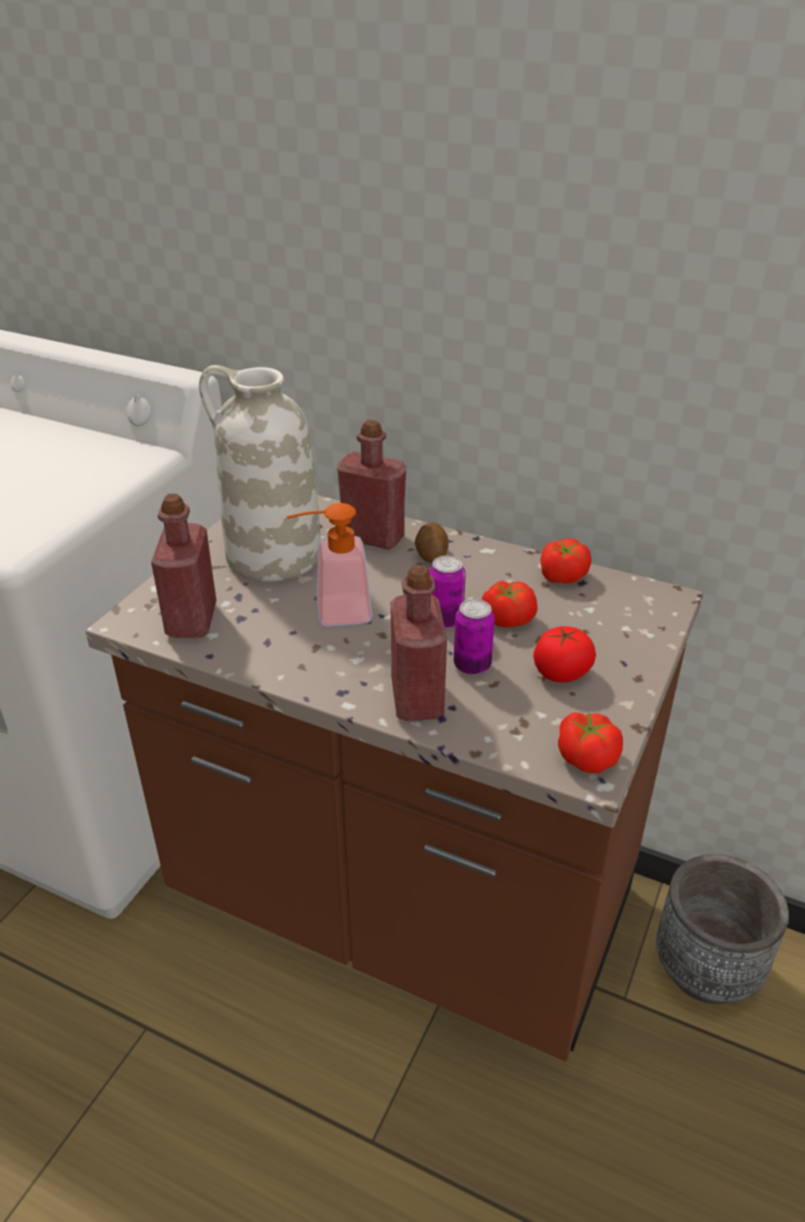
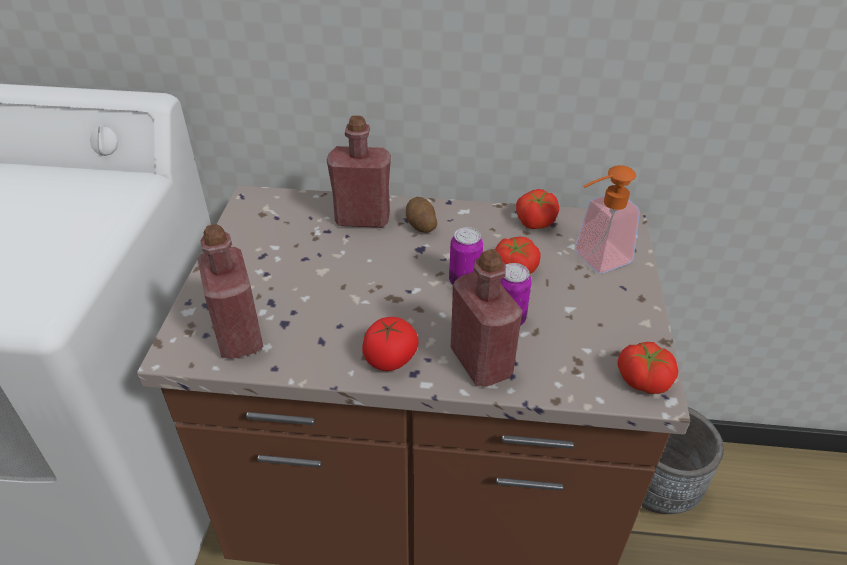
camera: 20 degrees left, 5 degrees up
(272, 556) = (281, 255): white vase -> none
(332, 612) = (365, 298): soap dispenser -> soap dispenser (594, 260)
(561, 673) = (582, 308): tomato -> tomato (390, 359)

